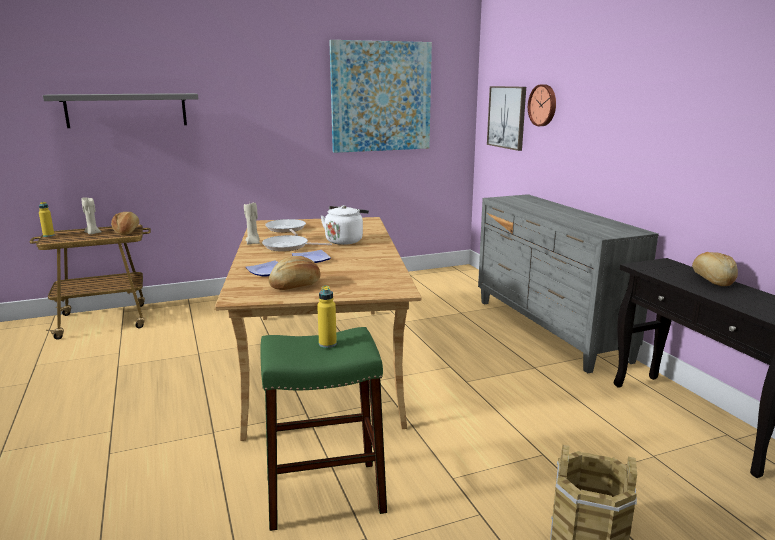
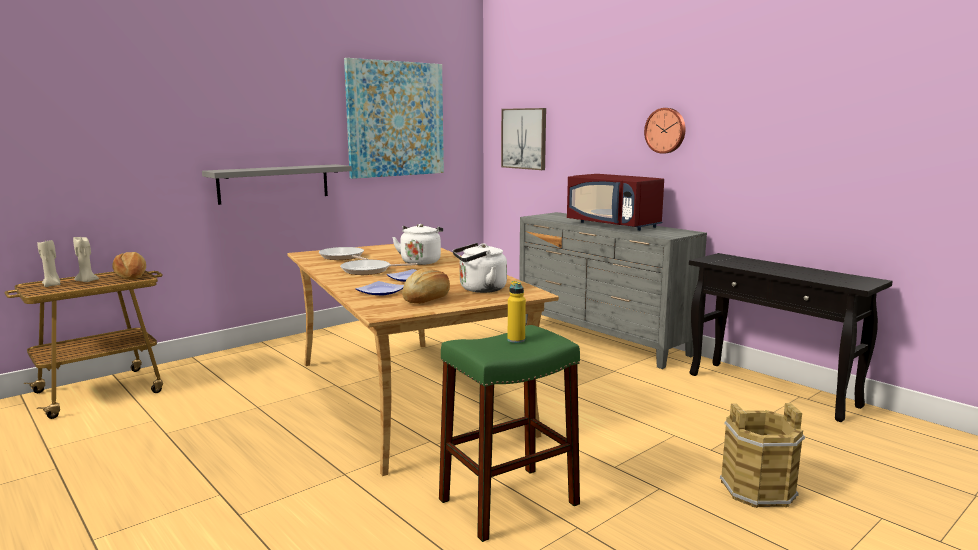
camera: 20 degrees left, 5 degrees down
(48, 235) = (27, 287): yellow bottle -> none
(126, 110) = (120, 131): grey shelf -> grey shelf (274, 183)
(253, 243) = (324, 270): beige candle -> beige candle (52, 285)
(356, 279) = (480, 289): none -> white kettle
(543, 105) = (568, 125): wall clock -> wall clock (666, 130)
(565, 215) = (614, 225): none -> red microwave
(712, 280) = (769, 264): bread -> none

